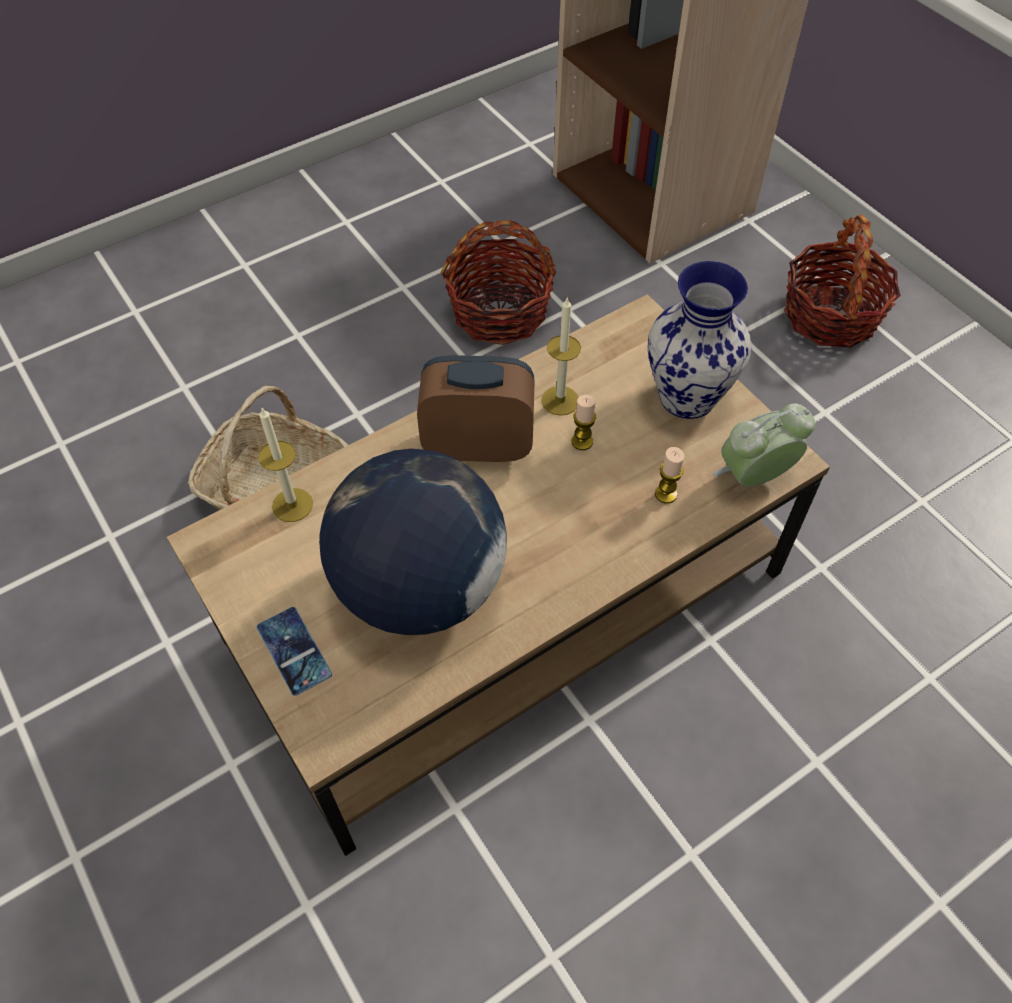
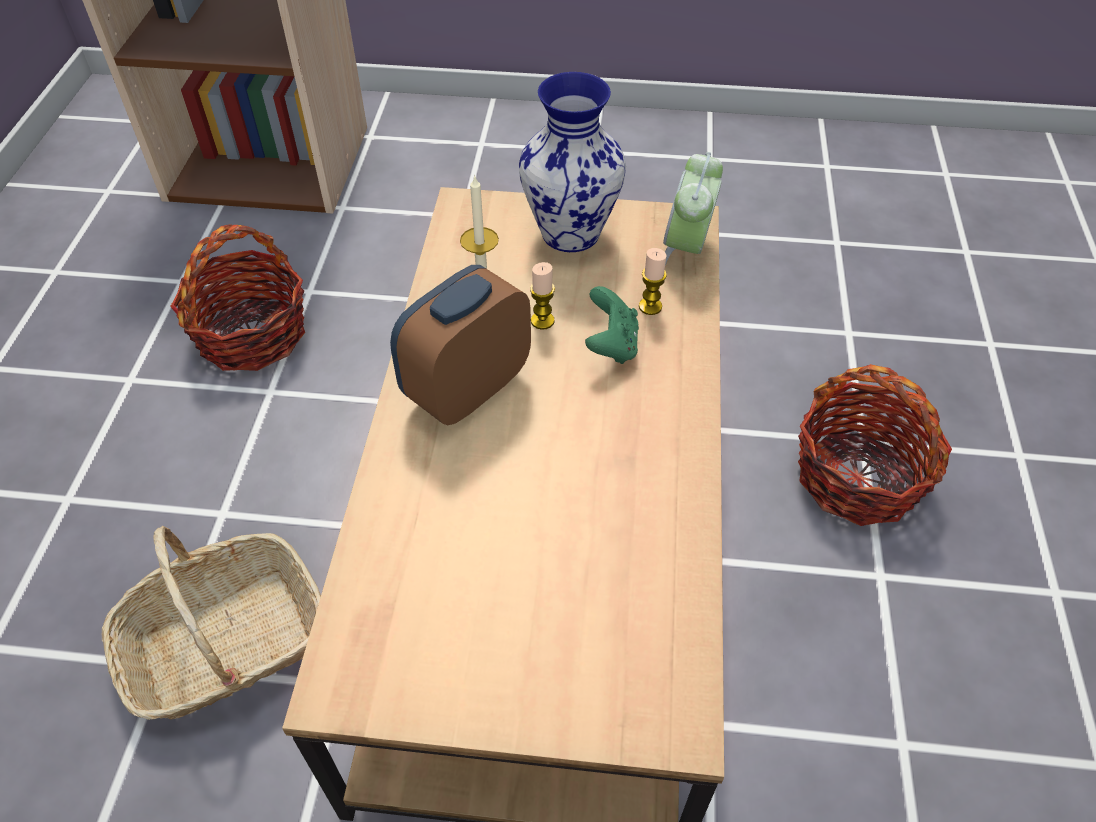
camera: 50 degrees left, 5 degrees down
(292, 505) = (373, 578): candle -> none
(294, 651) = (552, 689): phone -> none
(419, 588) = (578, 534): globe -> none
(602, 496) = (611, 345): none -> green game controller
(830, 316) = (509, 161): basket -> basket (858, 476)

